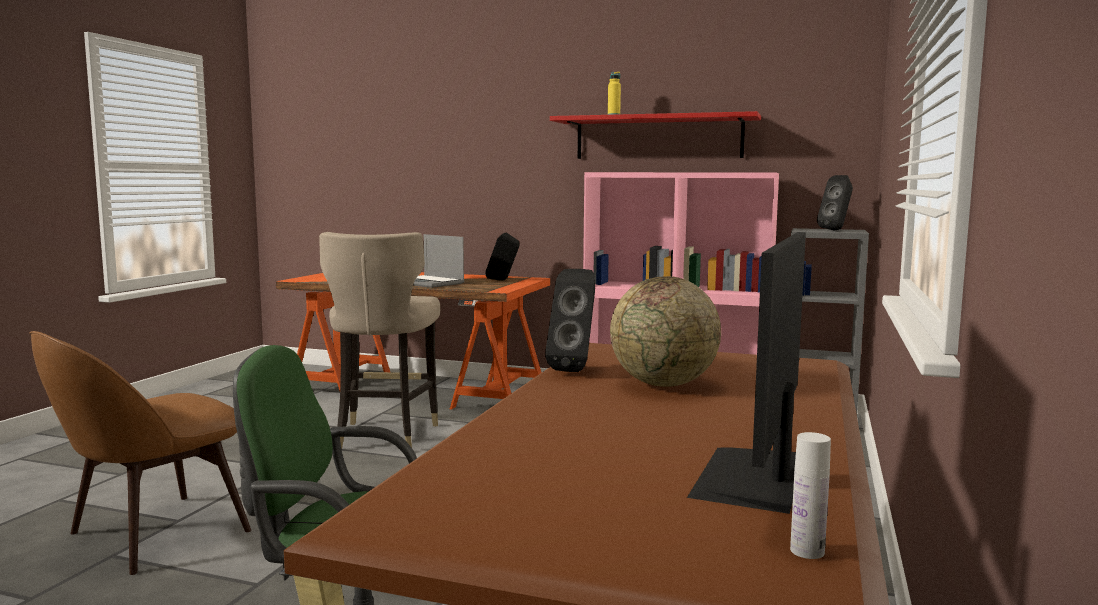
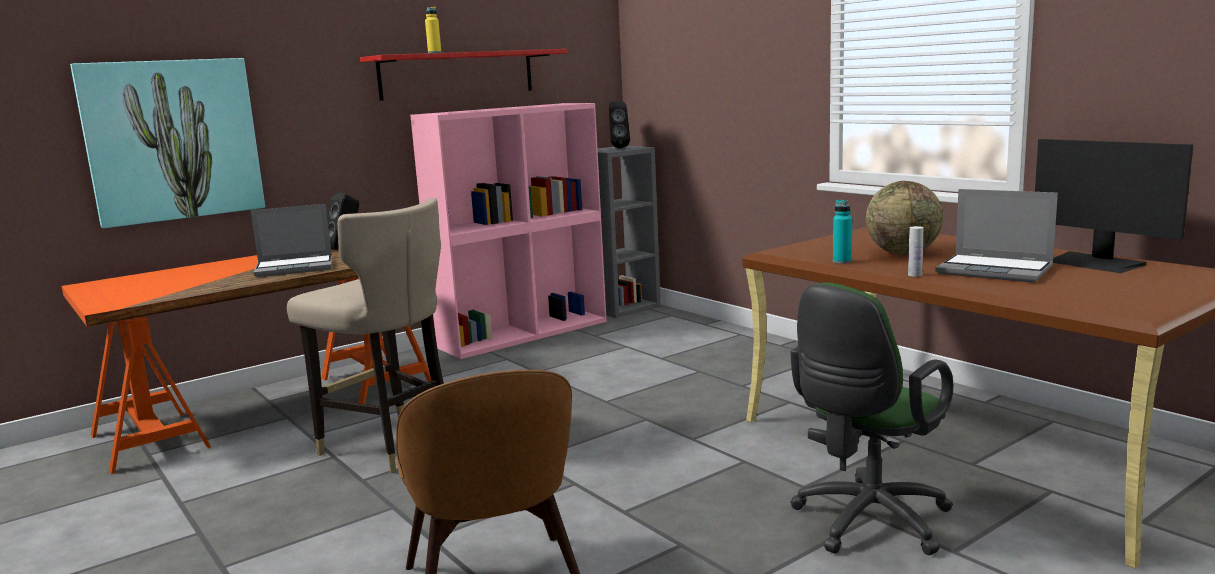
camera: 55 degrees left, 5 degrees up
(420, 178) = (172, 140): none -> picture
(575, 369) = (842, 261): black speaker -> turquoise bottle
(607, 428) = (996, 270): none -> laptop
(807, 551) = (1190, 269): white bottle -> white bottle (915, 275)

